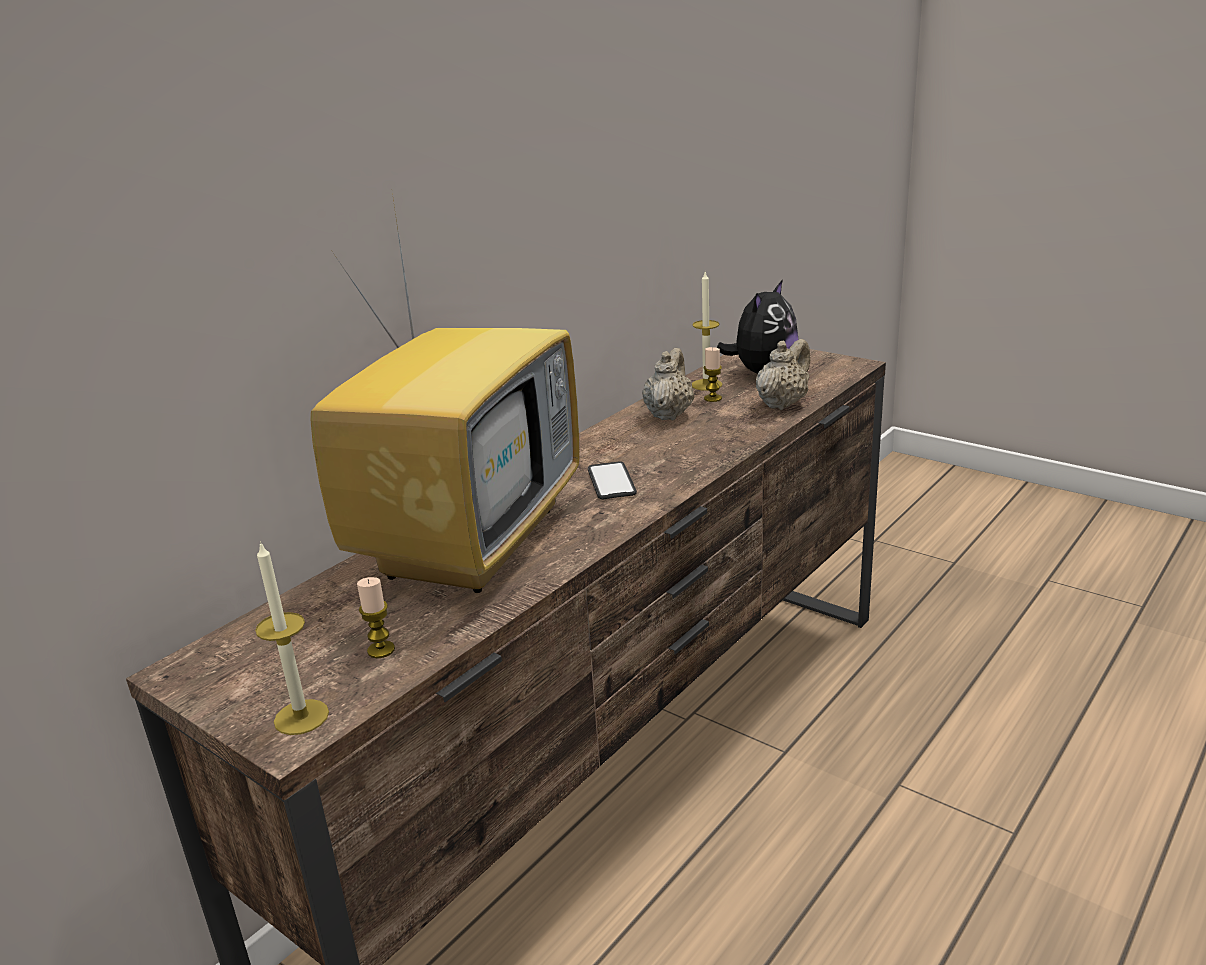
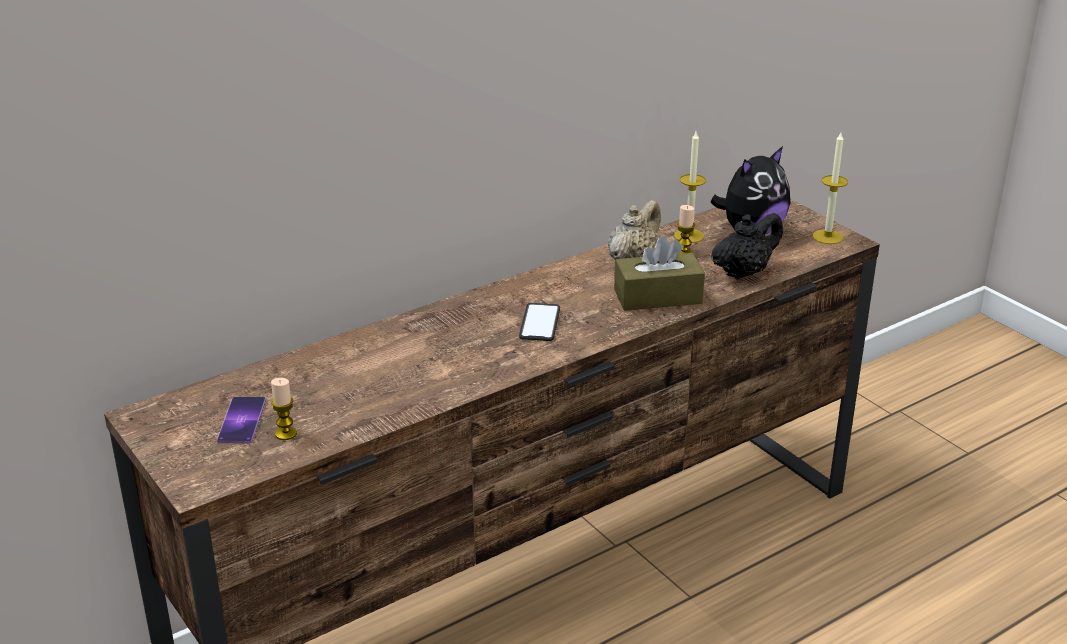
camera: 15 degrees right, 5 degrees up
(301, 717) = (210, 472): candle -> candle (827, 237)
(317, 647) = (242, 420): none -> phone
(470, 539) = (396, 353): television -> none
(715, 437) = (658, 296): none -> brown tissue box
(782, 404) = (743, 272): beige teapot -> black teapot

